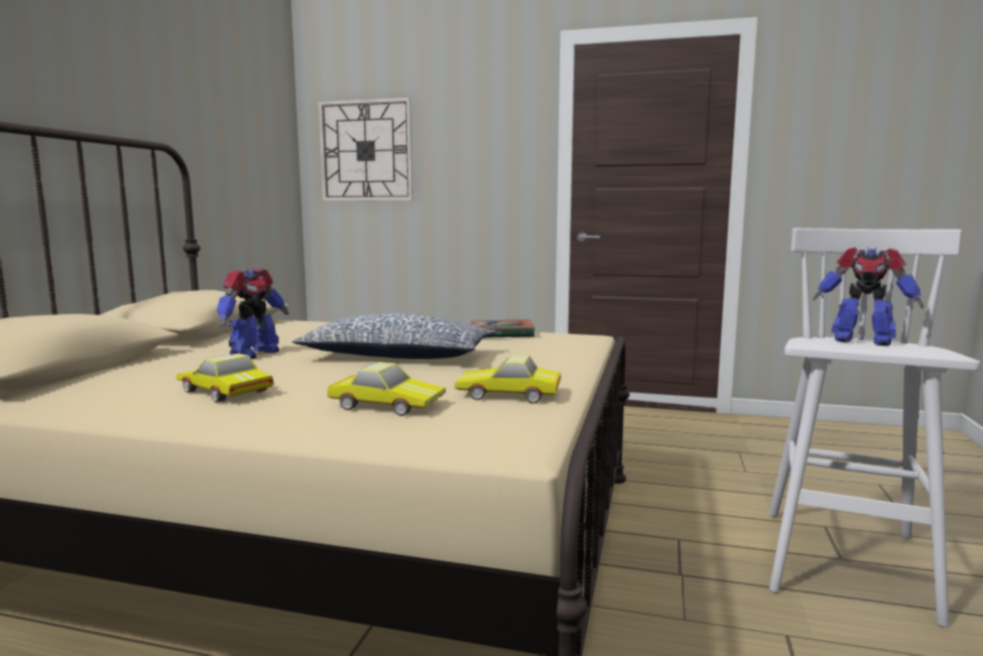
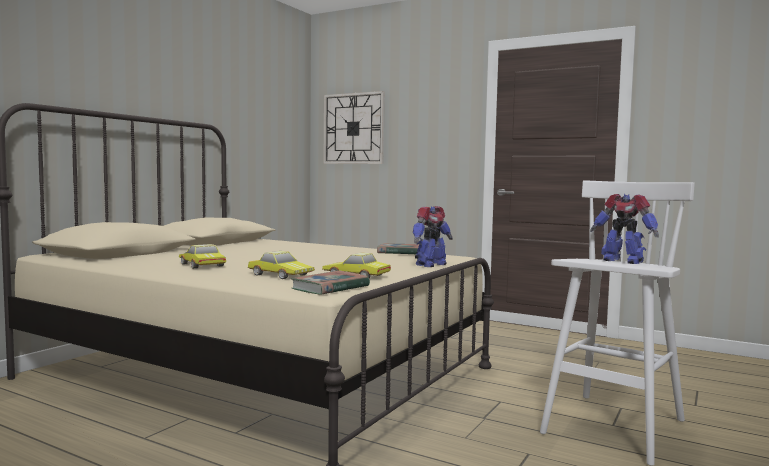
camera: 15 degrees right, 5 degrees down
(253, 354) = (234, 252): toy robot -> toy robot (430, 265)
(397, 357) = (316, 258): pillow -> none
(509, 432) = (330, 288): none -> book

